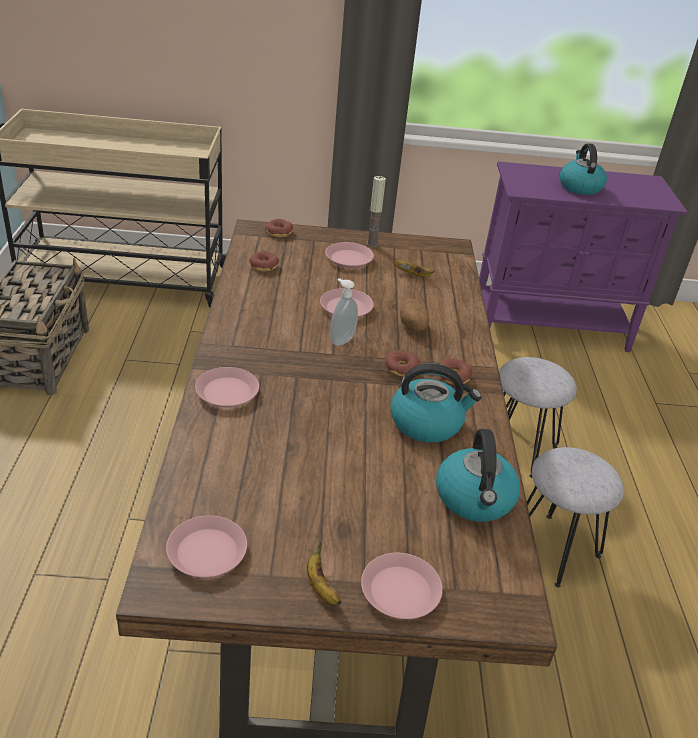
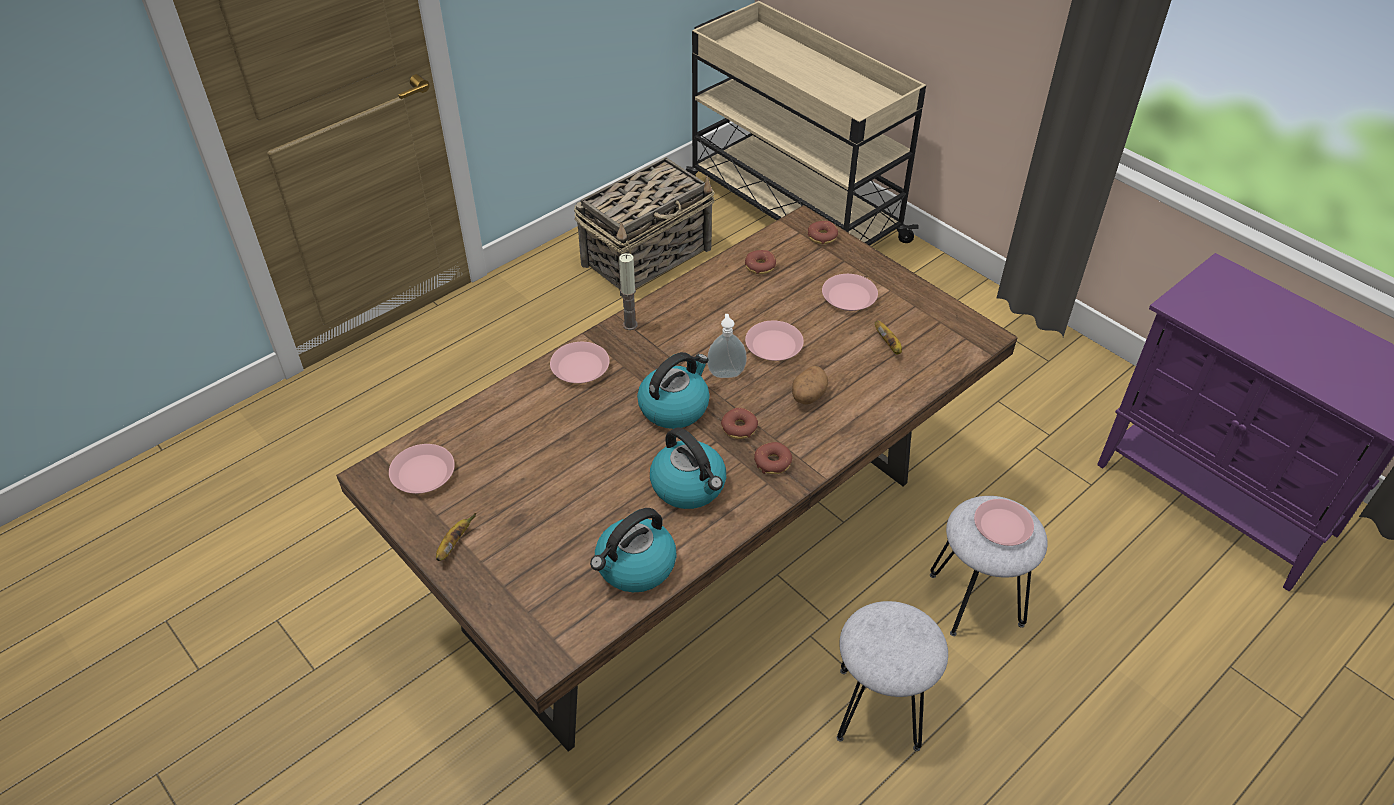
camera: 50 degrees right, 10 degrees up
(372, 244) = (896, 292): candle -> candle (630, 325)
(400, 590) = (494, 585): pink plate -> pink plate (1002, 526)
(579, 187) = (1279, 336): kettle -> kettle (674, 407)

